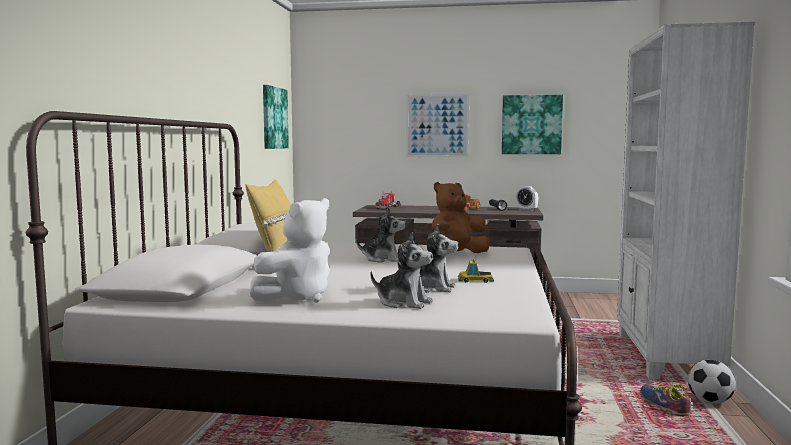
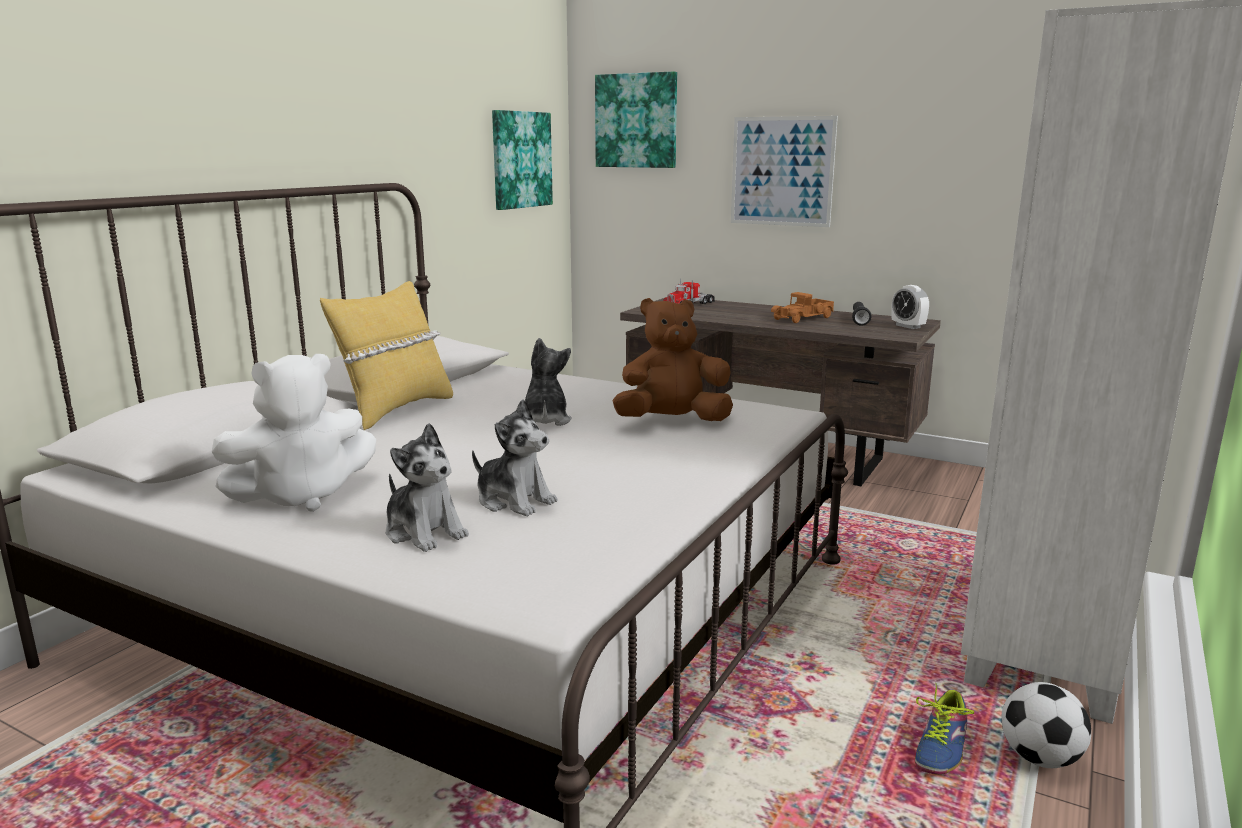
camera: 20 degrees right, 10 degrees up
(382, 259) = (545, 420): plush toy -> plush toy turned 120 degrees counterclockwise
(475, 280) = (613, 489): toy car -> none
(531, 124) = (943, 173): picture -> picture (636, 121)
(663, 405) = (941, 746): shoe -> shoe turned 150 degrees counterclockwise

